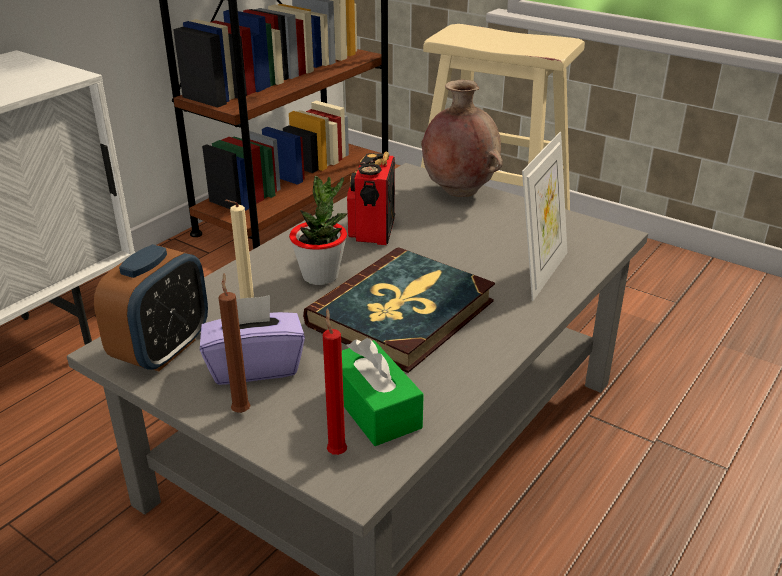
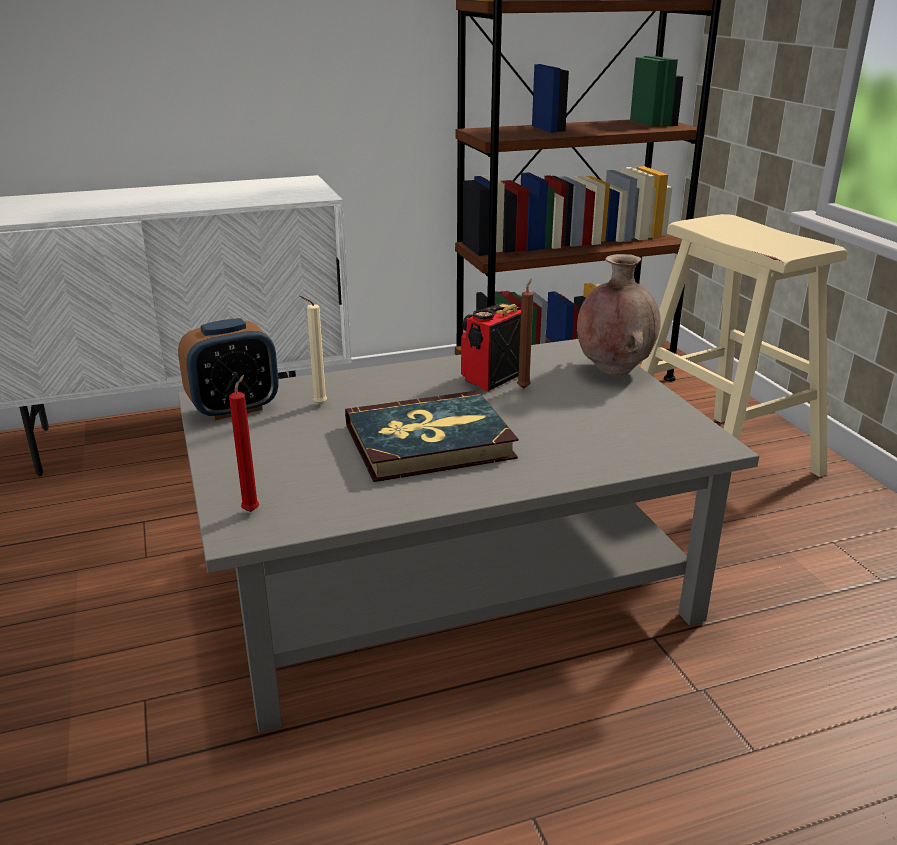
camera: 35 degrees right, 5 degrees down
(241, 410) = (230, 461): brown candle -> brown candle (524, 387)
(255, 366) = (276, 439): purple tissue box -> none
(320, 276) = (405, 397): potted plant -> none
(374, 408) = (316, 494): green tissue box -> none
(540, 273) = (592, 452): picture frame -> none

